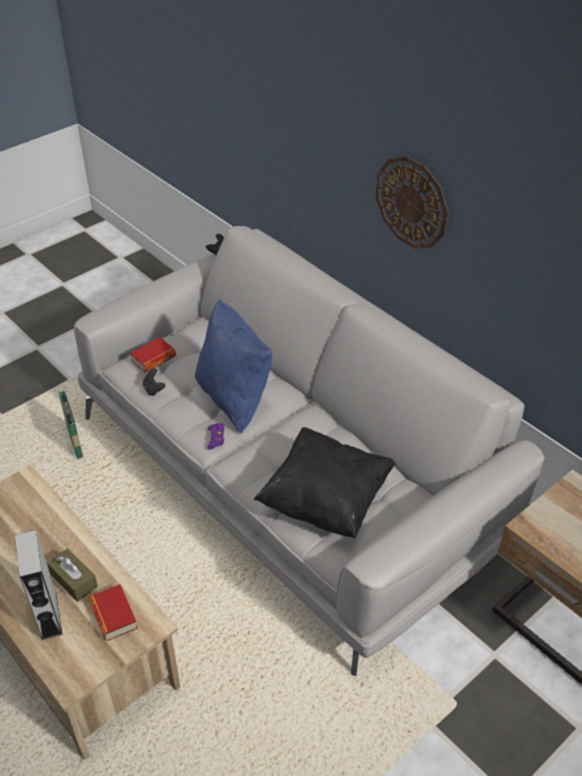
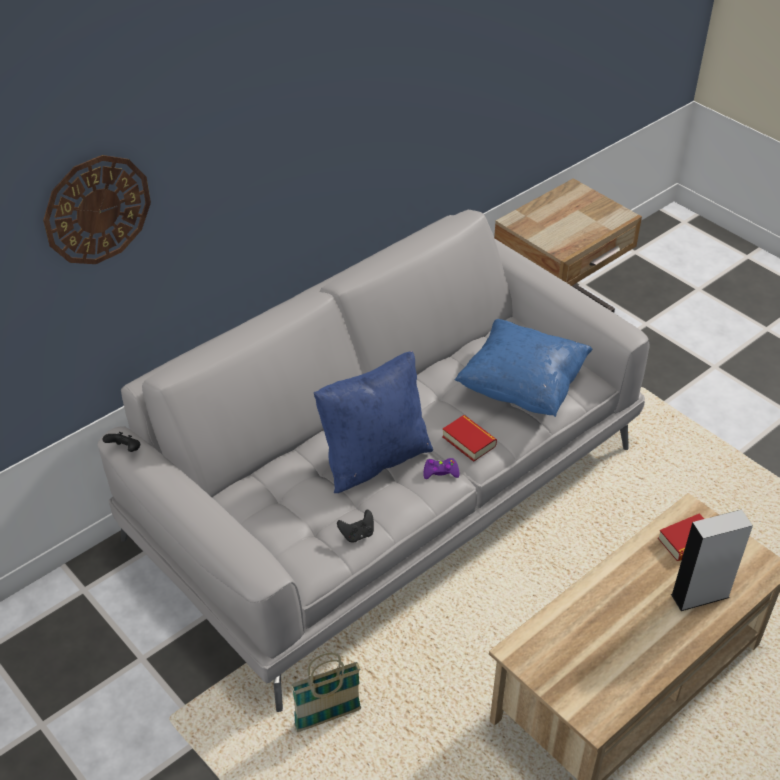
camera: 90 degrees left, 0 degrees up
(74, 580) = (653, 580): brown tissue box -> none
(153, 359) = (300, 537): book -> book (469, 441)
(325, 500) = (521, 388): black pillow -> blue pillow
(412, 202) = (310, 154): wall clock -> wall clock (97, 209)

